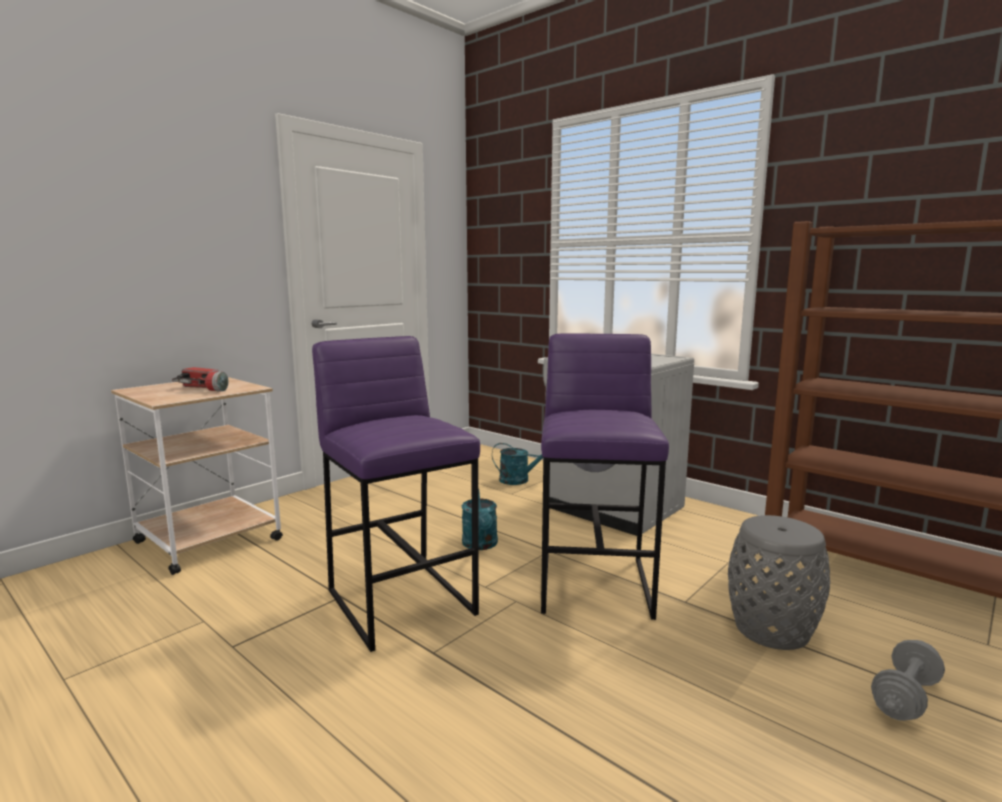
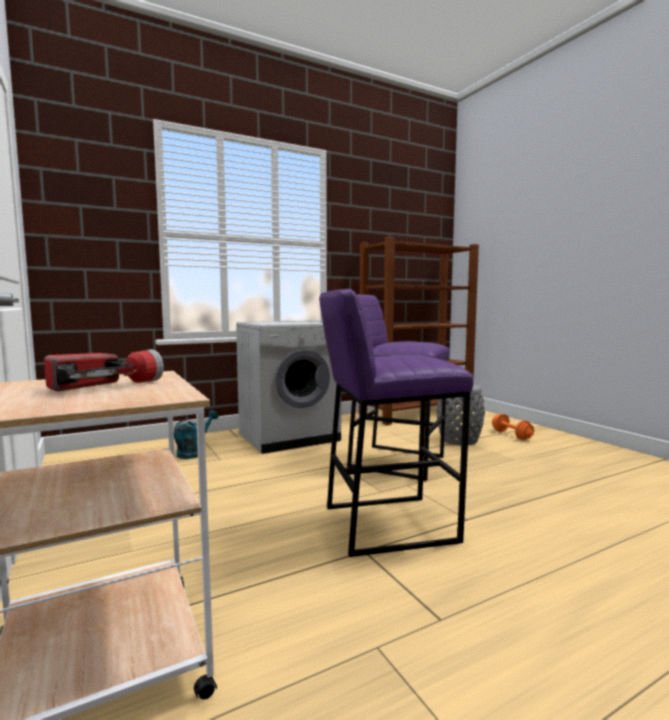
camera: 70 degrees left, 5 degrees down
(480, 545) = (310, 483): turquoise watering can -> none
(905, 697) = (511, 435): grey dumbbell -> orange dumbbell

